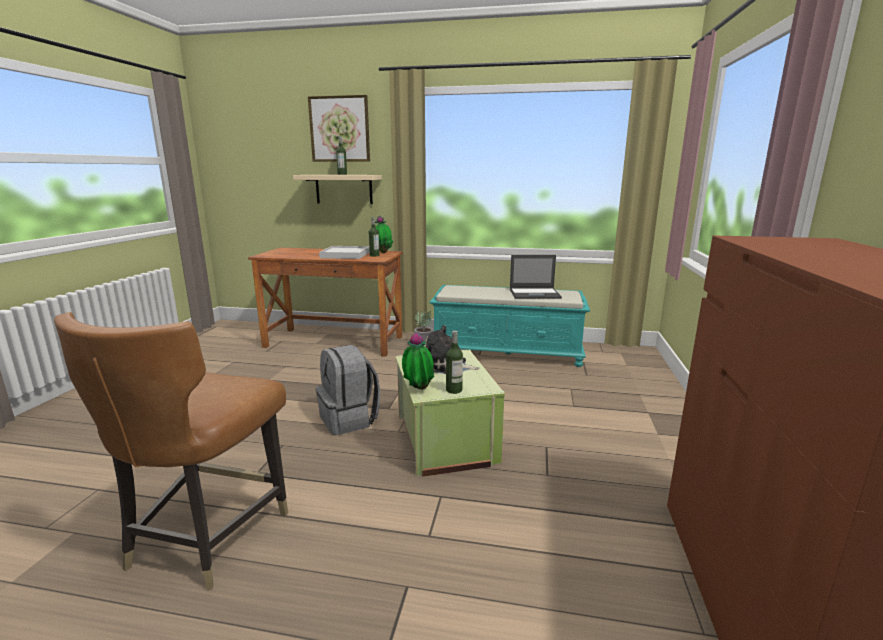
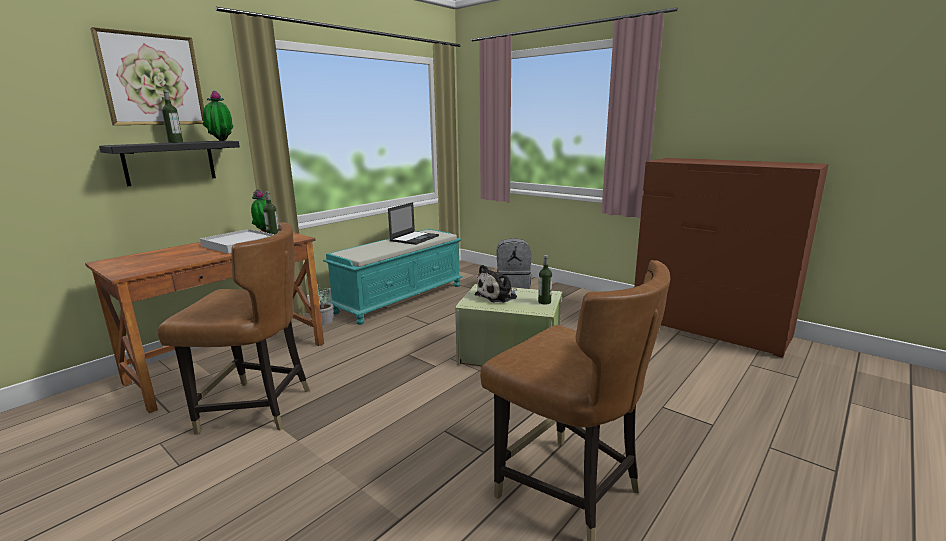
camera: 60 degrees left, 0 degrees up
(281, 370) = (257, 408): none -> brown chair
(344, 189) = (169, 162): beige shelf -> black shelf
(349, 420) = (434, 387): grey backpack -> grey backpack (513, 287)
(417, 390) = (533, 311): potted plant -> potted plant (221, 141)

